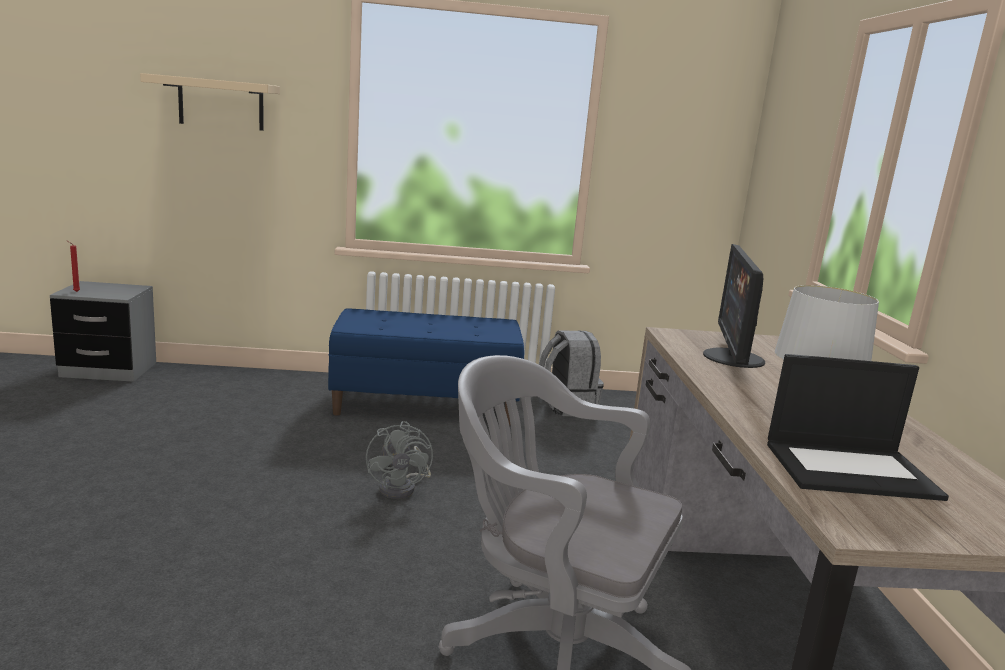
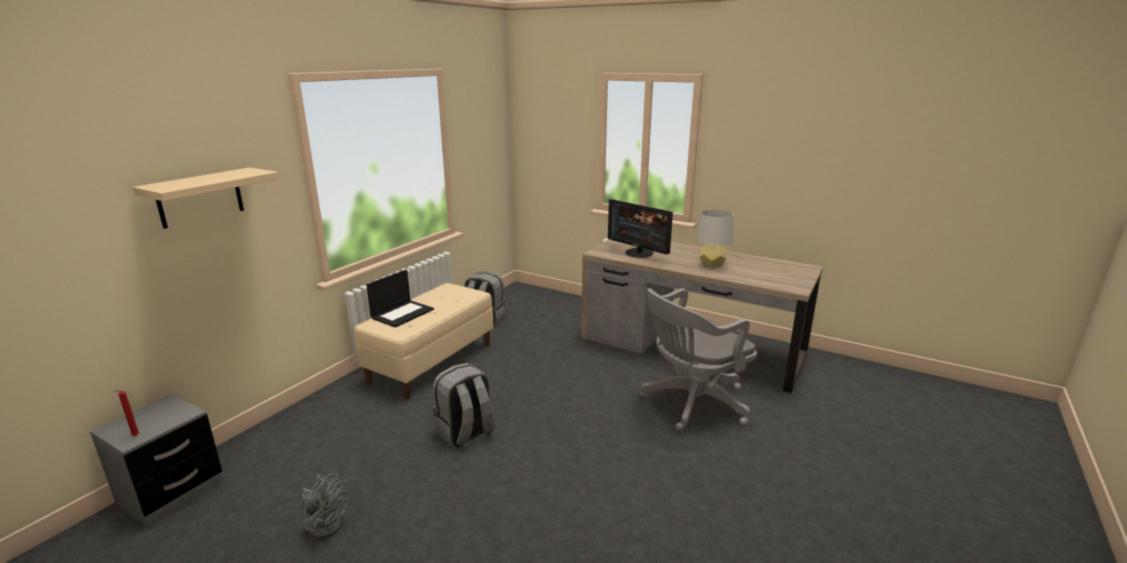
camera: 55 degrees left, 5 degrees up
(289, 466) = (465, 433): none -> grey backpack
(403, 488) = (529, 400): grey fan -> grey fan (326, 523)
(425, 405) = (431, 362): blue bench -> beige bench
(851, 469) = (757, 274): laptop -> laptop (402, 313)

